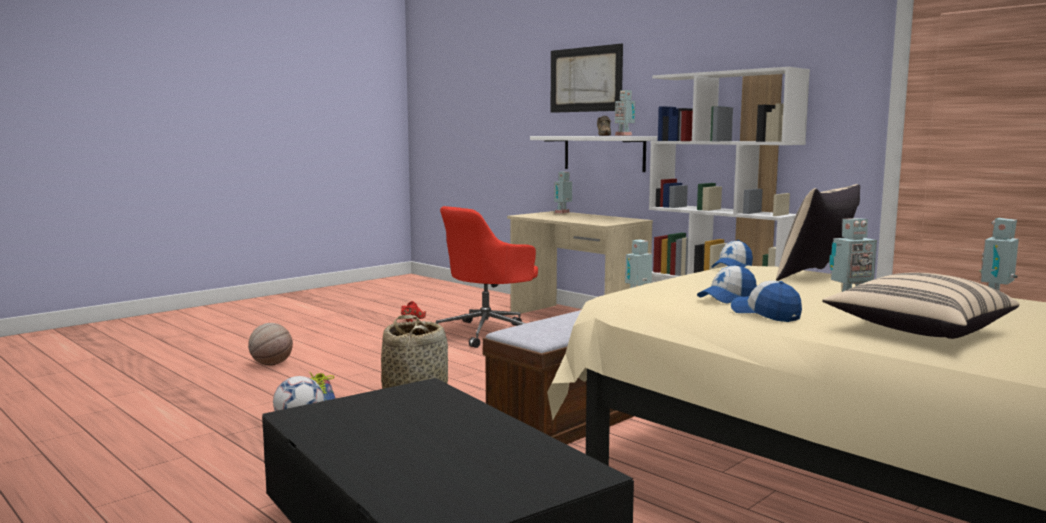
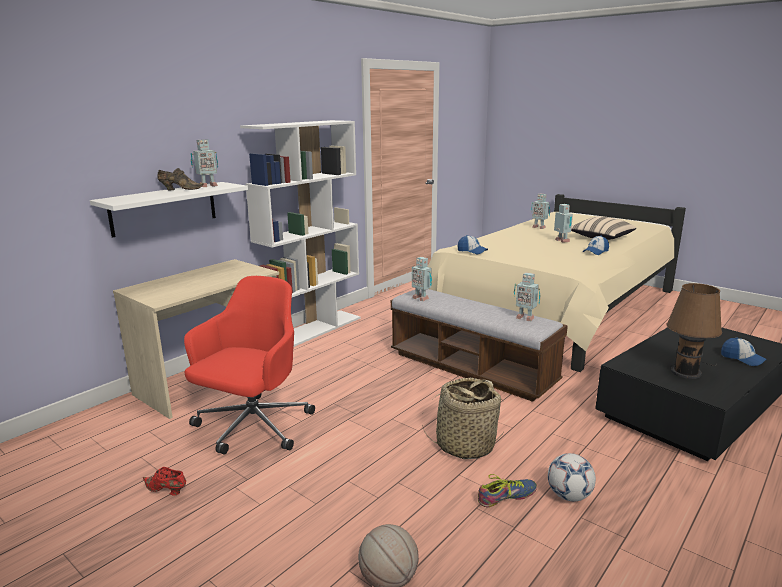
camera: 95 degrees left, 10 degrees up
(382, 418) = (686, 371): none -> brown table lamp
(487, 333) = (252, 427): red office chair -> red office chair turned 105 degrees counterclockwise
(563, 213) = (148, 286): toy robot -> toy robot (525, 318)
(585, 79) = (124, 127): picture -> none
(727, 298) = (567, 255): cap -> cap (742, 358)
(817, 277) = (491, 241): beige pillow -> none

